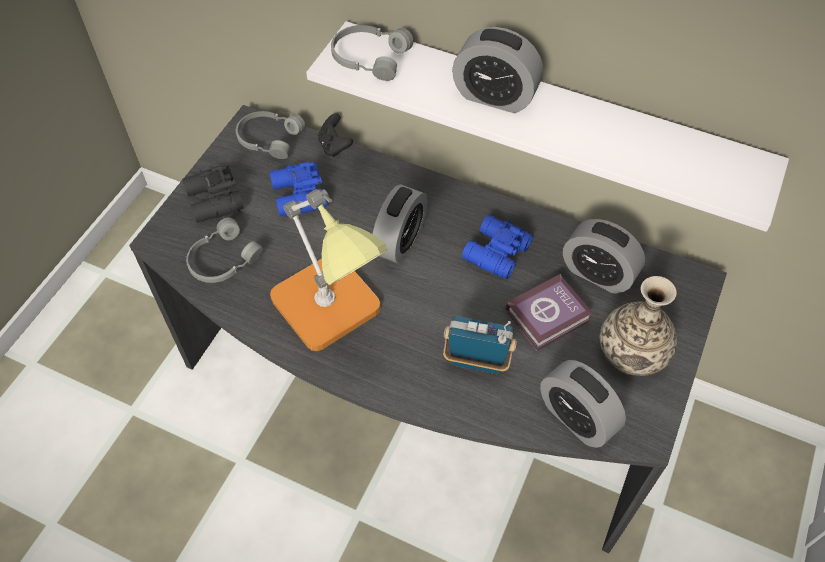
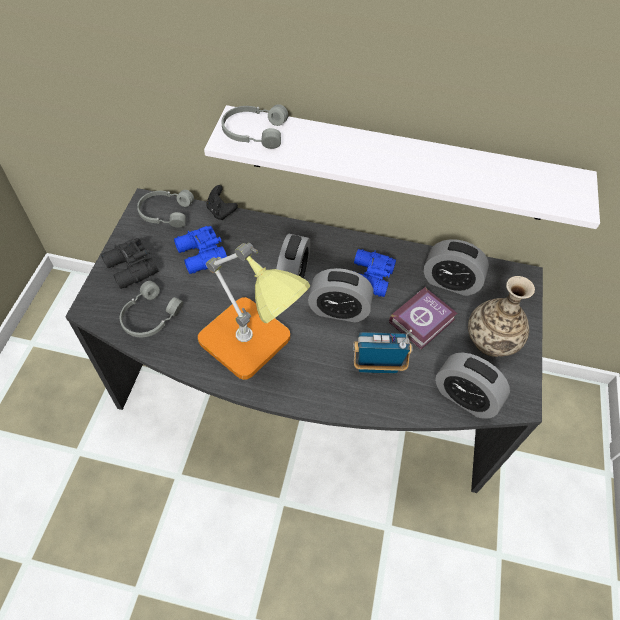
camera: 15 degrees left, 0 degrees up
(494, 96) = (363, 151): alarm clock -> alarm clock (338, 310)

